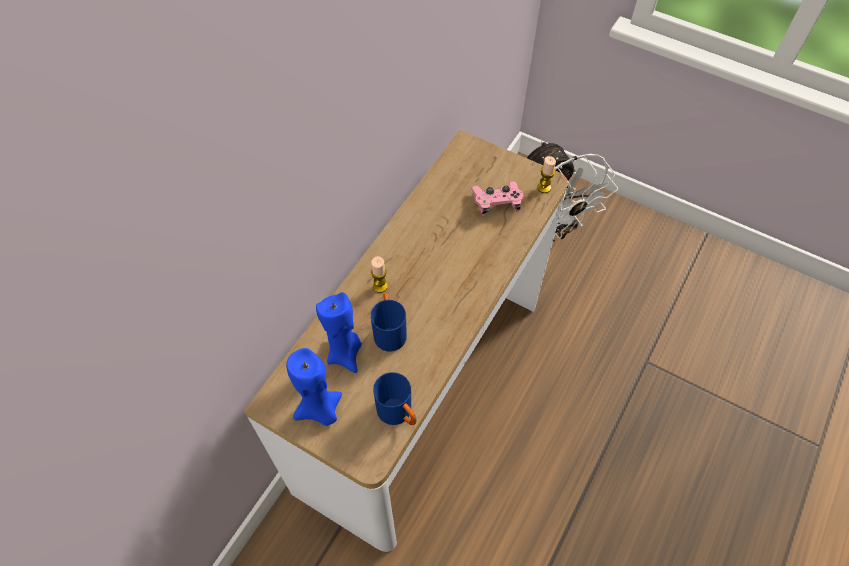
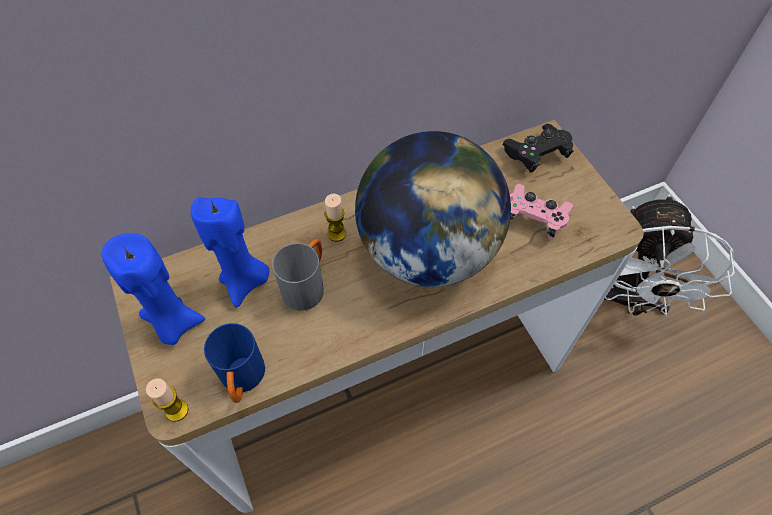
camera: 35 degrees right, 0 degrees up
(389, 331) = (307, 285): blue mug -> grey mug
(447, 263) = (427, 250): none -> globe
(466, 160) = (536, 154): none -> black game controller
(544, 187) = (606, 230): candle -> candle (177, 410)

